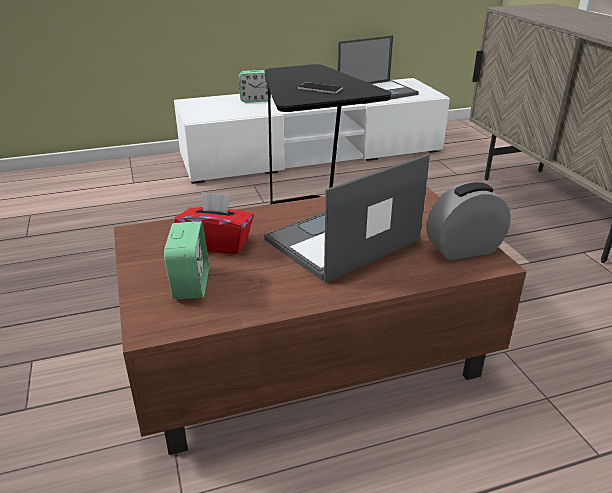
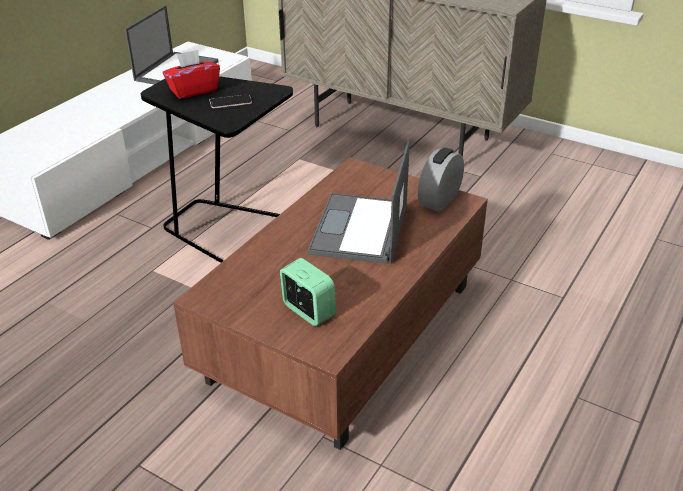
camera: 40 degrees left, 5 degrees up
(217, 244) = (279, 274): red tissue box -> red tissue box (193, 90)
(255, 100) = (64, 120): alarm clock -> none

